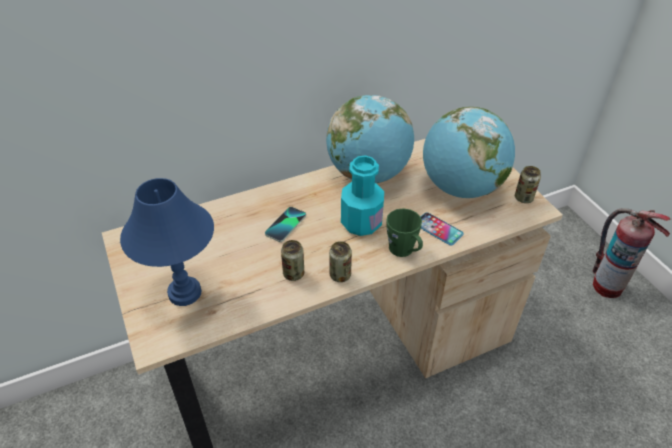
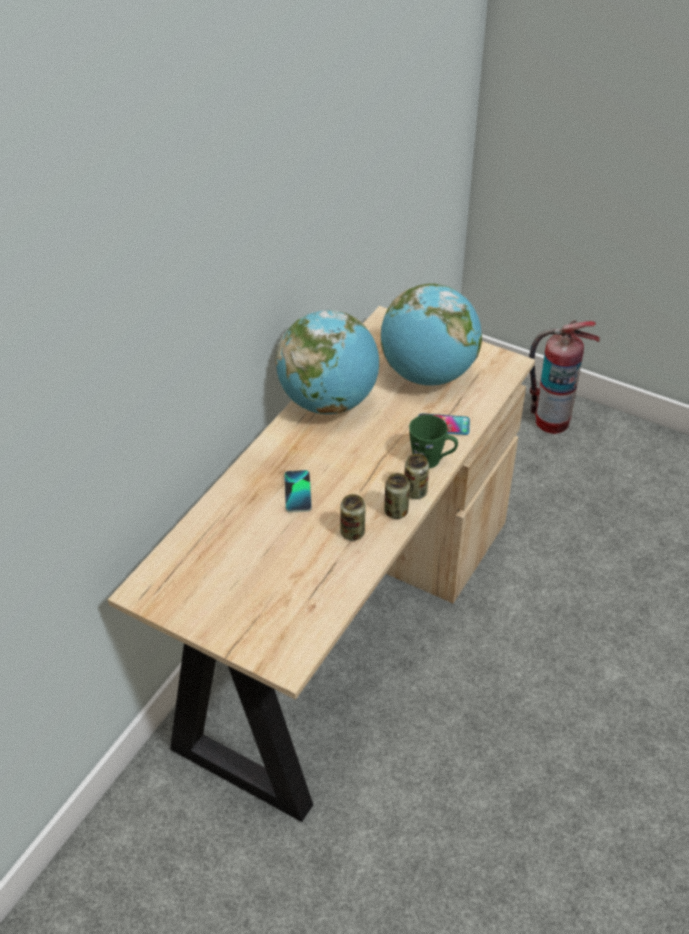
camera: 35 degrees left, 0 degrees up
(185, 293) = (267, 606): blue table lamp -> none
(361, 222) = (368, 453): turquoise bottle -> none
(523, 198) = (490, 359): can -> can (415, 492)

